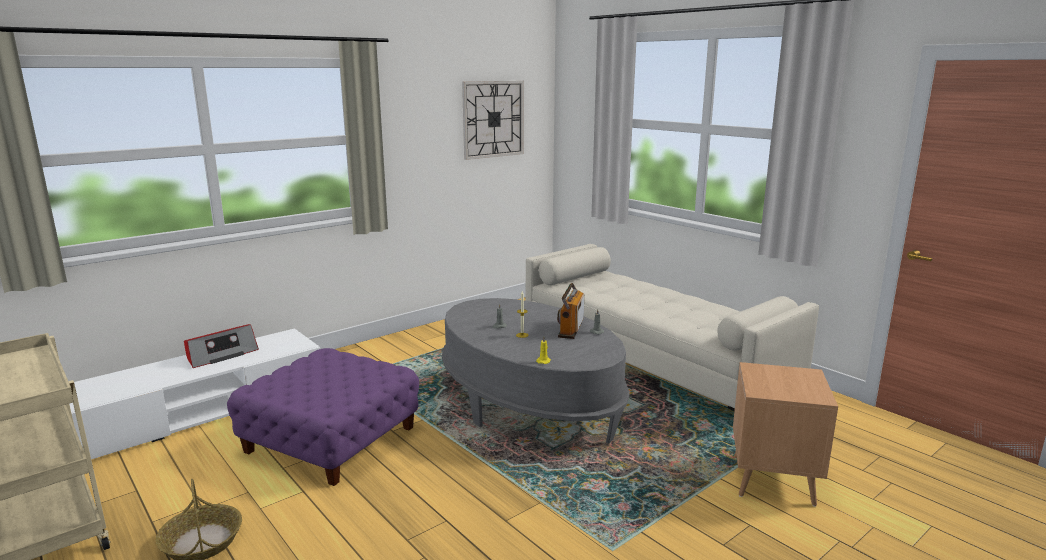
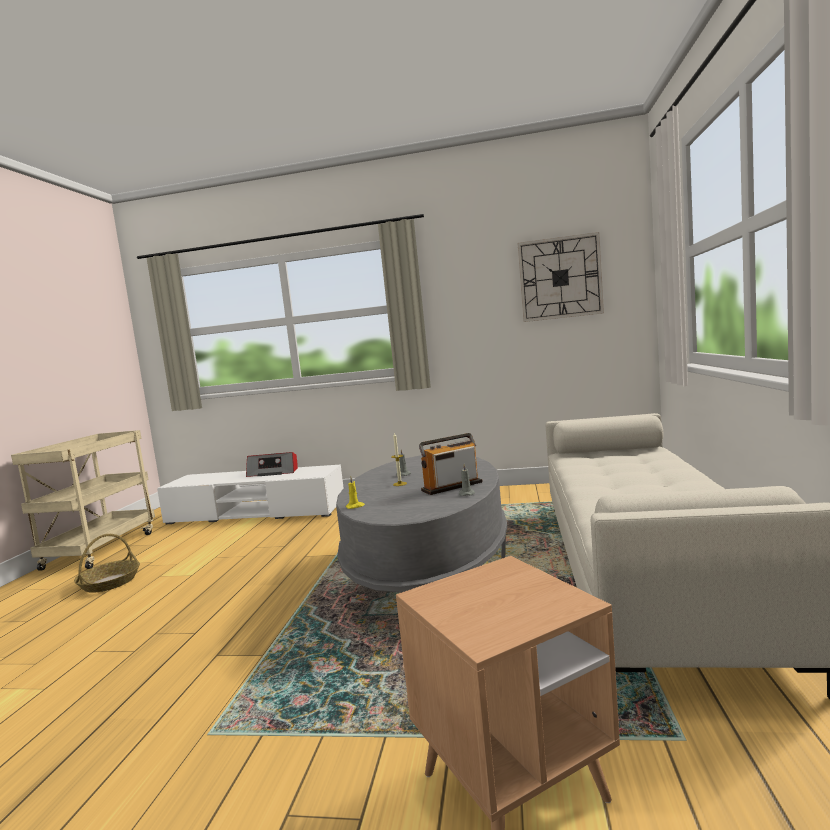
camera: 50 degrees right, 10 degrees down
(331, 439) = (267, 549): purple ottoman -> none

